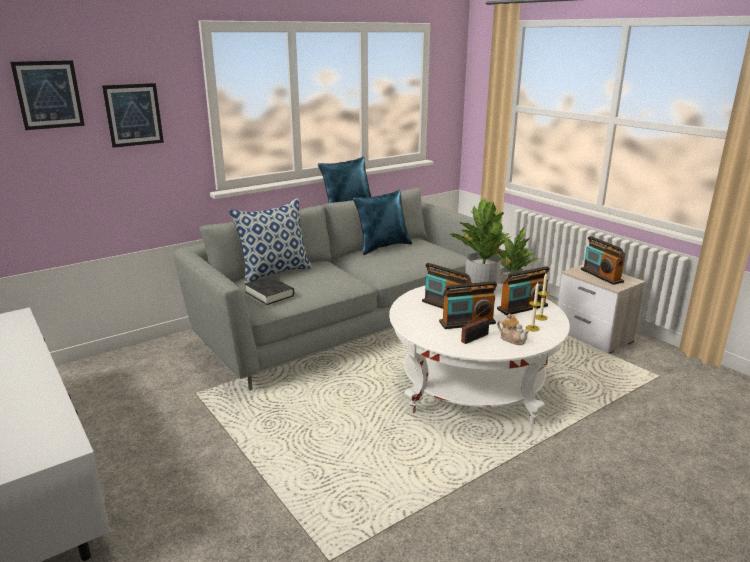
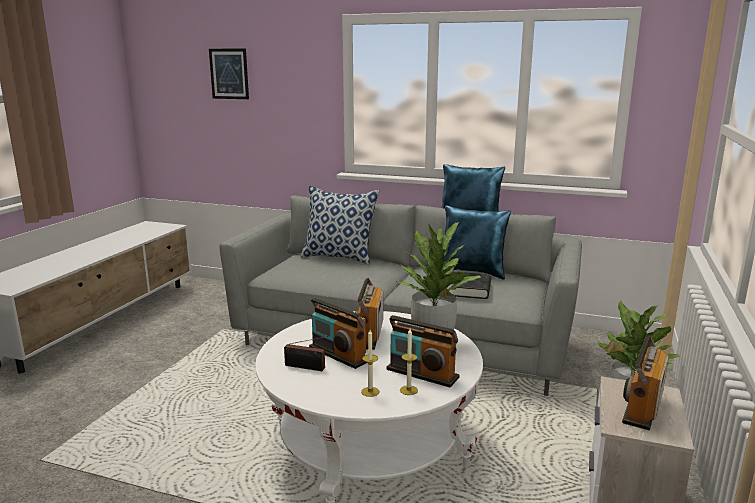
camera: 55 degrees right, 5 degrees down
(133, 115) = (283, 94): picture -> none
(269, 294) = (293, 268): black book -> black book (472, 290)
(512, 339) = (325, 386): teapot -> none

